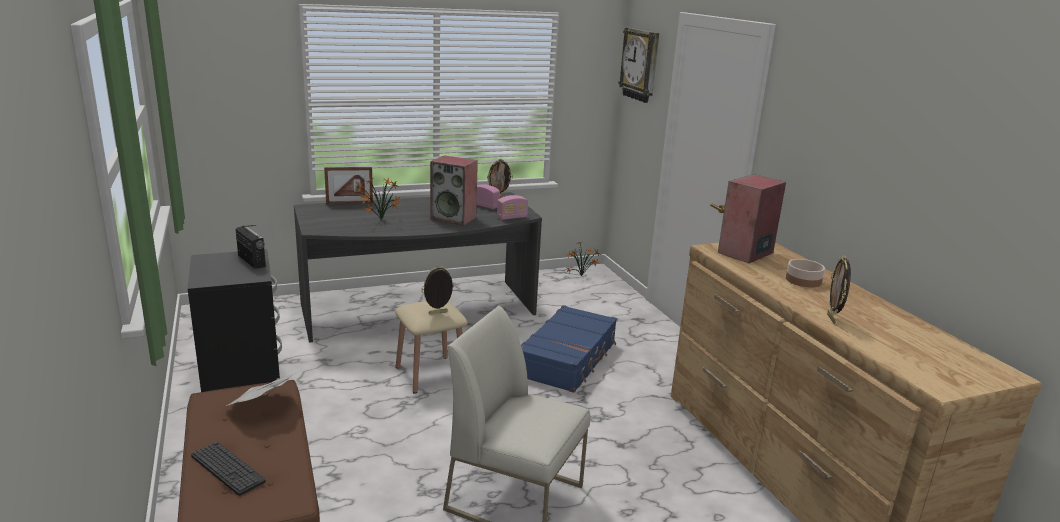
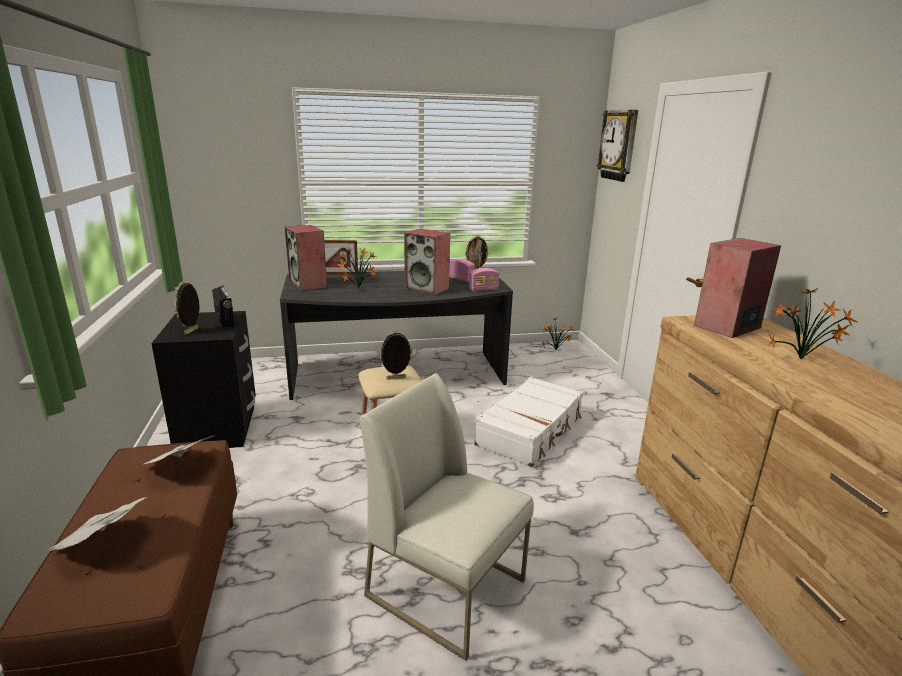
camera: 10 degrees right, 0 degrees up
(227, 469) = (103, 542): keyboard -> newspaper
(325, 217) = (308, 285): none -> speaker
(568, 359) = (531, 431): blue suitcase -> white suitcase
(803, 280) = (803, 360): bowl -> potted plant
(832, 319) = (850, 410): picture frame -> picture frame (192, 331)

